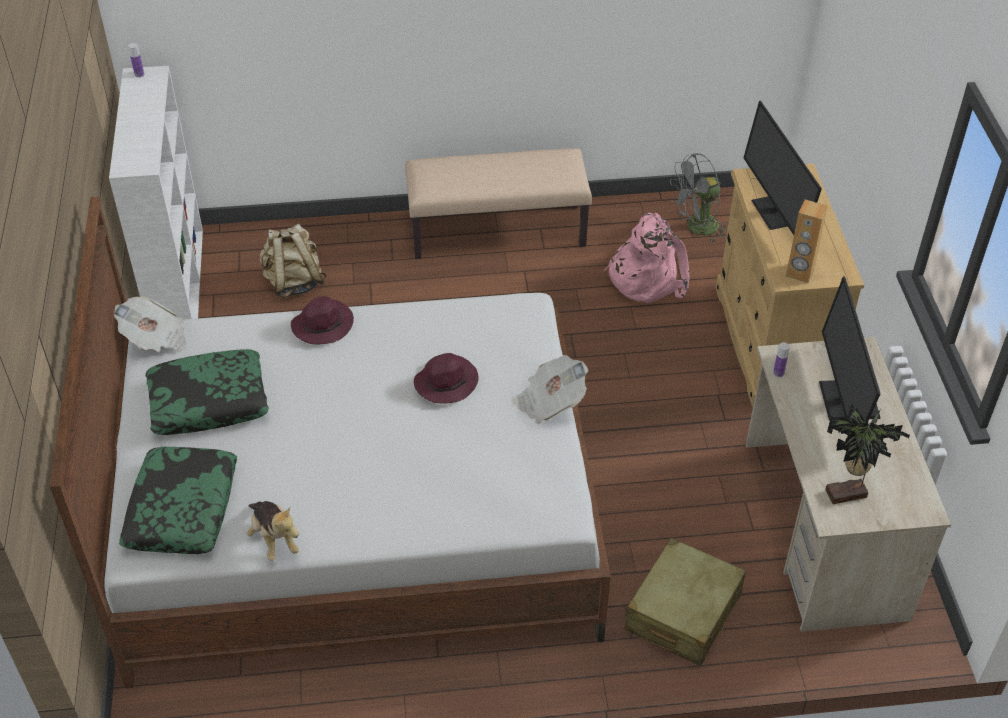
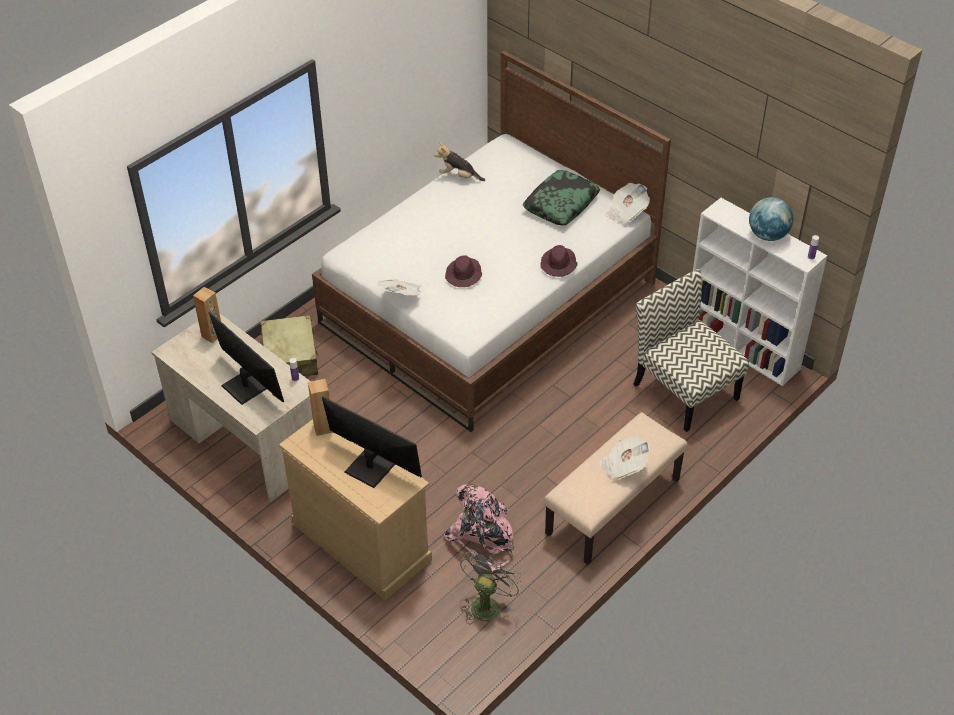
camera: 140 degrees right, 0 degrees up
(138, 114) = (768, 235): none -> globe
(182, 508) = (511, 164): pillow -> none
(293, 282) = (684, 390): beige backpack -> chair
(494, 166) = (623, 466): none -> newspaper
(848, 496) = (212, 335): potted plant -> brown speaker

